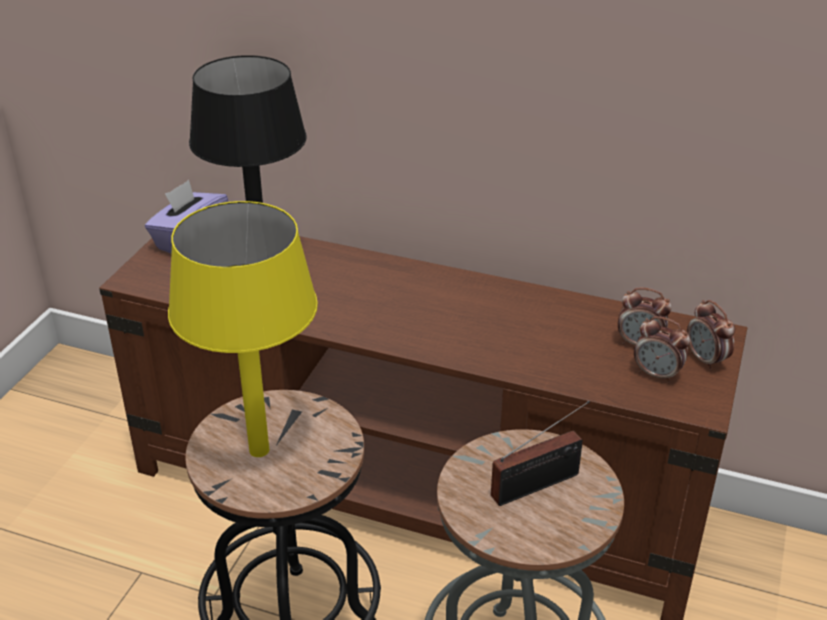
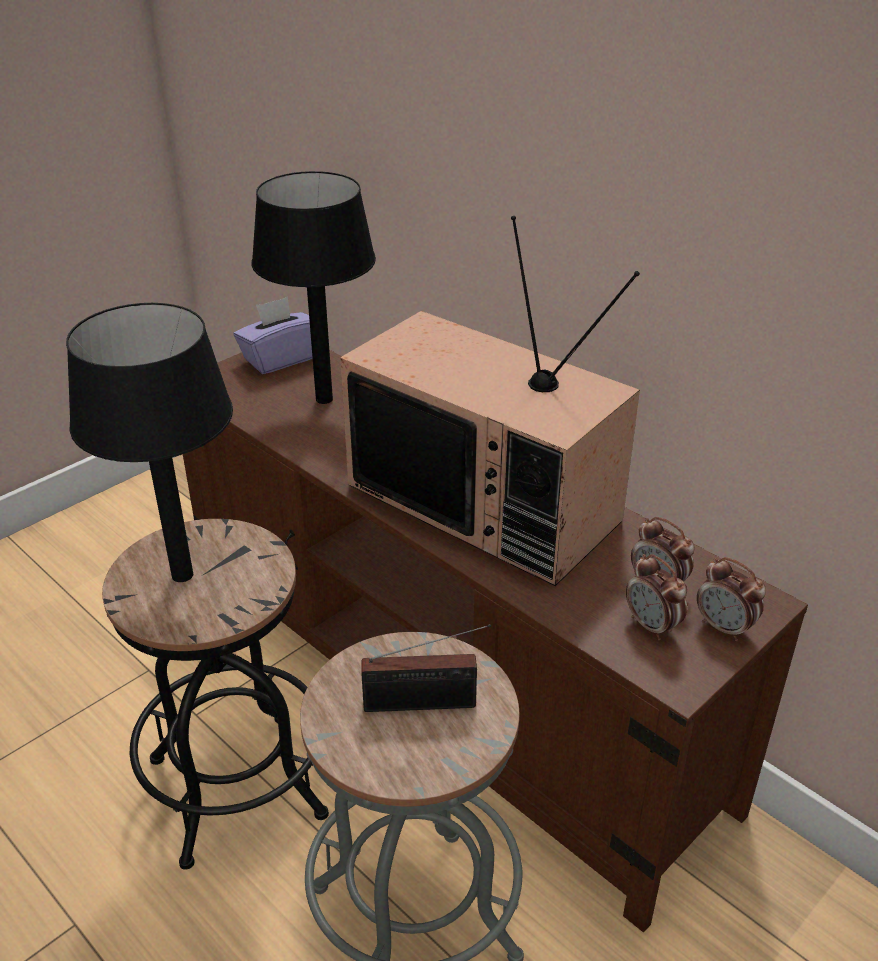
camera: 25 degrees right, 0 degrees up
(259, 449) = (183, 574): yellow table lamp -> black table lamp
(468, 316) = (489, 502): none -> television
(706, 360) = (724, 628): alarm clock -> alarm clock turned 45 degrees counterclockwise

